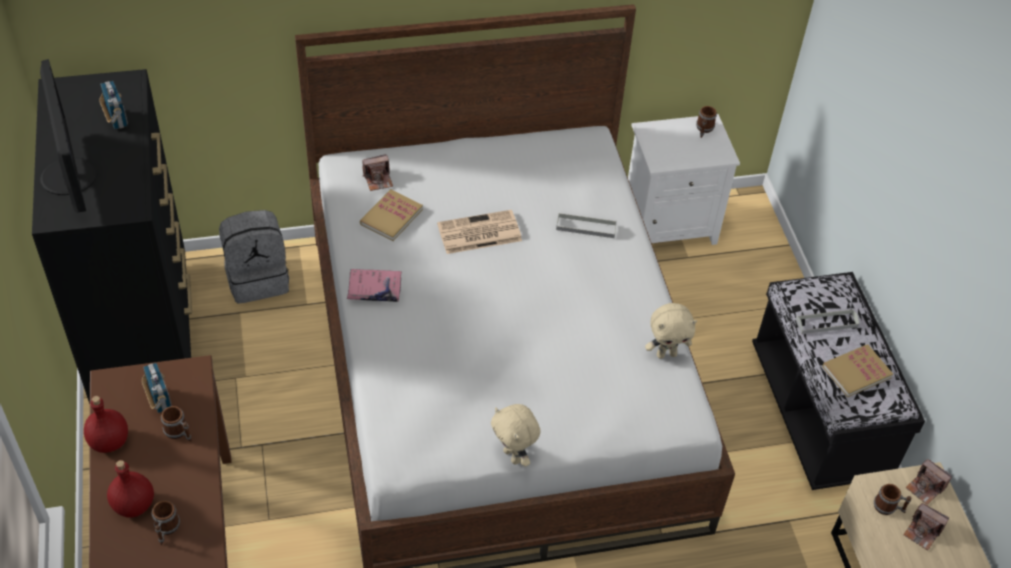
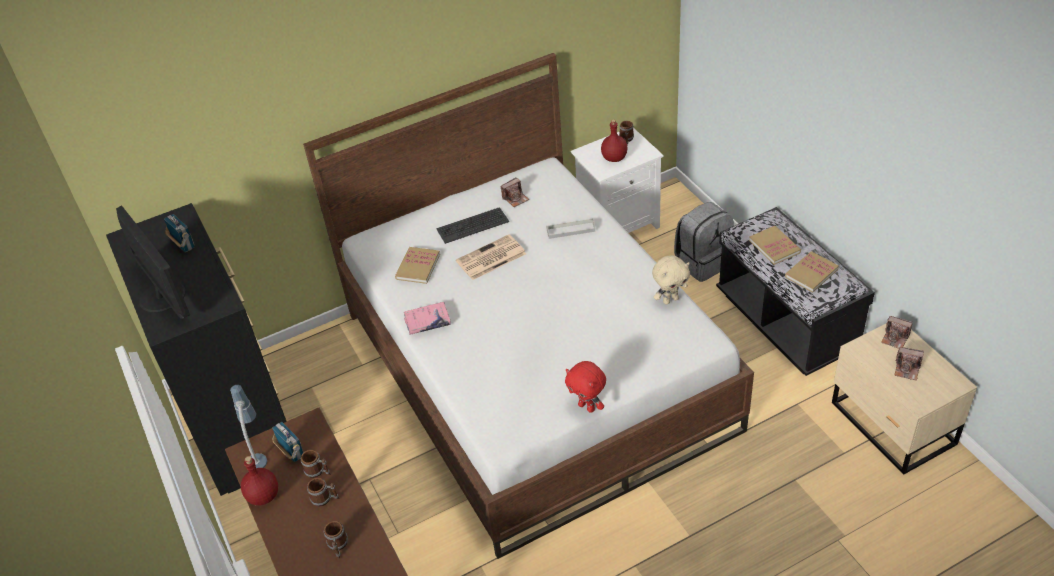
camera: 10 degrees left, 5 degrees down
(122, 385) = (256, 451): none -> table lamp
(133, 504) = (303, 536): red bottle -> red bottle (614, 158)
(258, 279) = (315, 358): grey backpack -> grey backpack (703, 262)
(378, 180) = (396, 243): camera -> camera (515, 198)
(474, 185) = (472, 225): none -> keyboard
(513, 456) = (587, 407): beige plush toy -> red plush toy
(826, 323) = (774, 246): grey tray -> book
(888, 507) = (875, 360): mug -> mug (325, 499)

